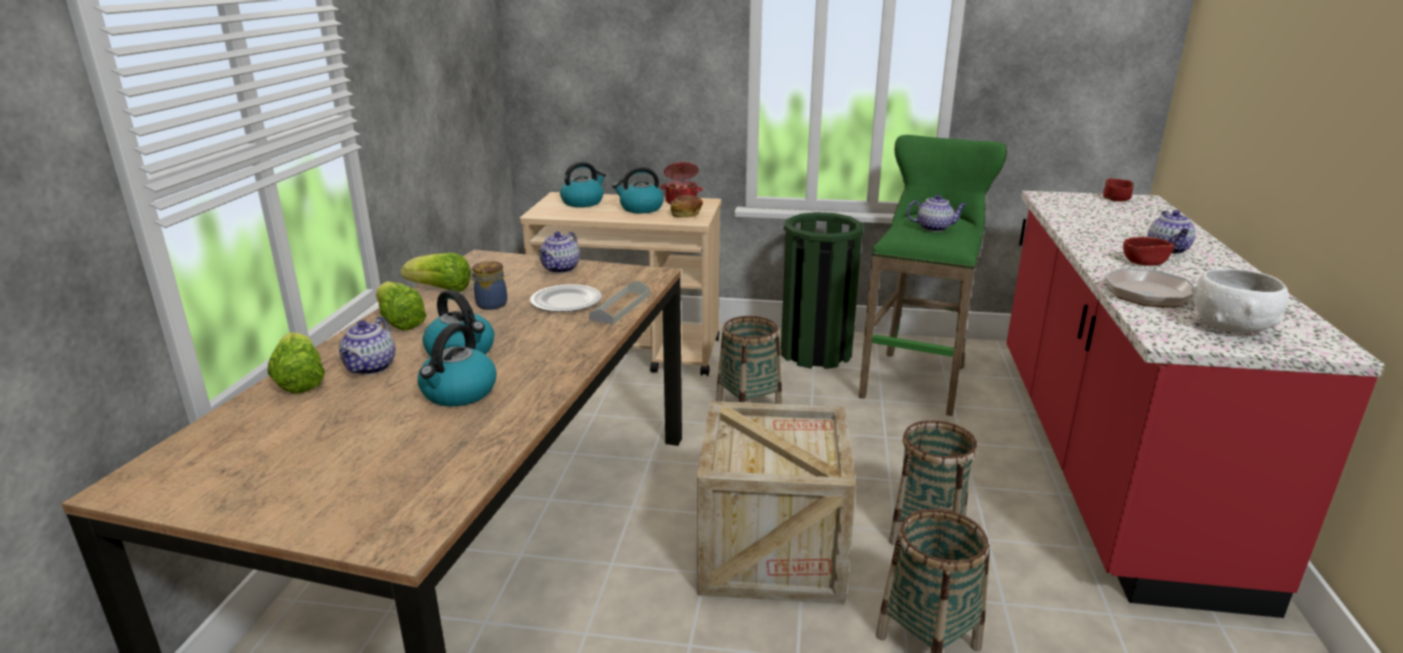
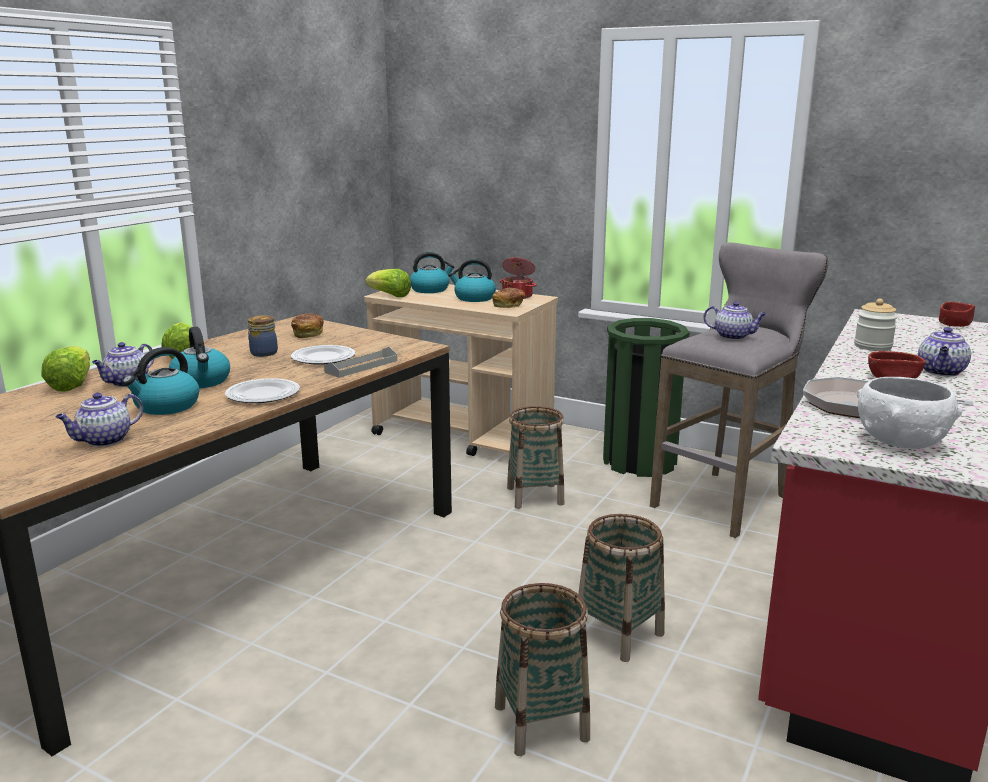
camera: 20 degrees right, 5 degrees down
(441, 290) = (240, 339): lettuce -> lettuce (390, 296)
(514, 273) = (308, 334): none -> bread
(553, 358) = (263, 394): none -> plate
(560, 269) = (349, 335): teapot -> teapot (104, 440)
(771, 551) = (457, 617): crate -> none
(916, 379) = (725, 499): green stool -> grey stool
(1087, 229) = (872, 346): none -> jar

